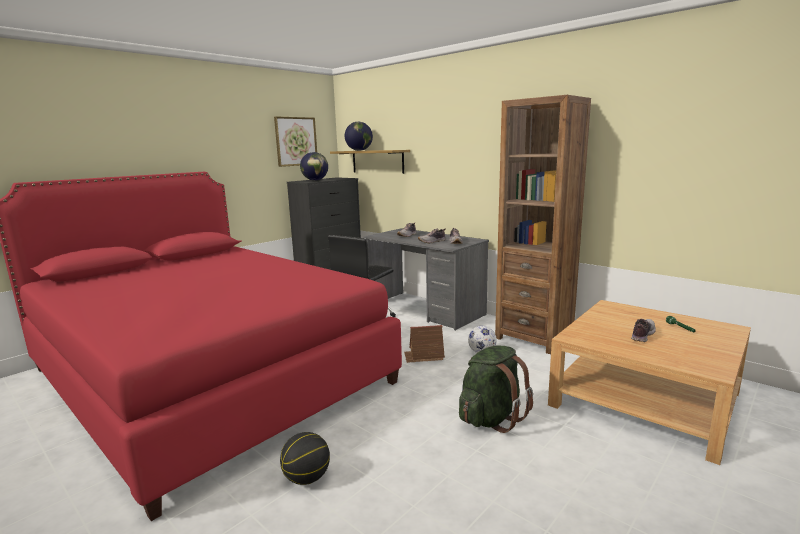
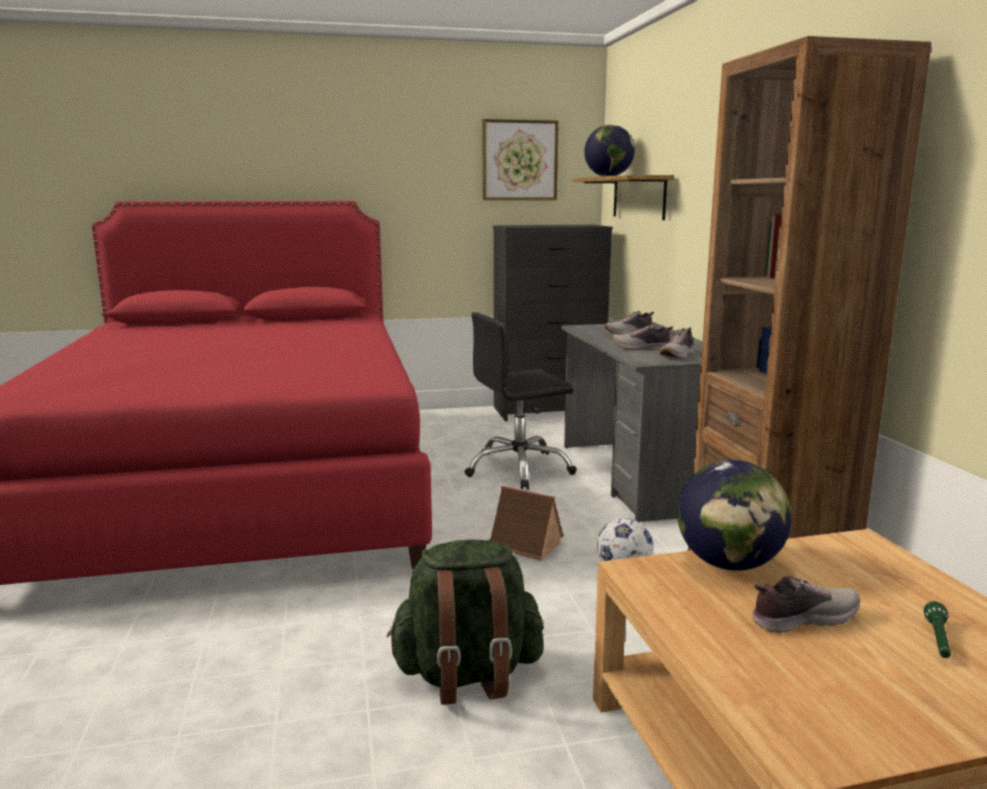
camera: 35 degrees right, 0 degrees up
(306, 478) = (140, 640): basketball -> none
(315, 180) = (535, 225): globe -> globe (729, 564)

